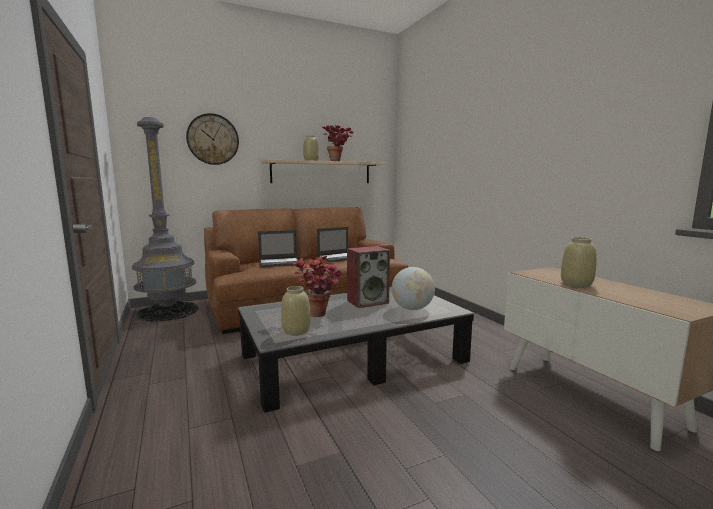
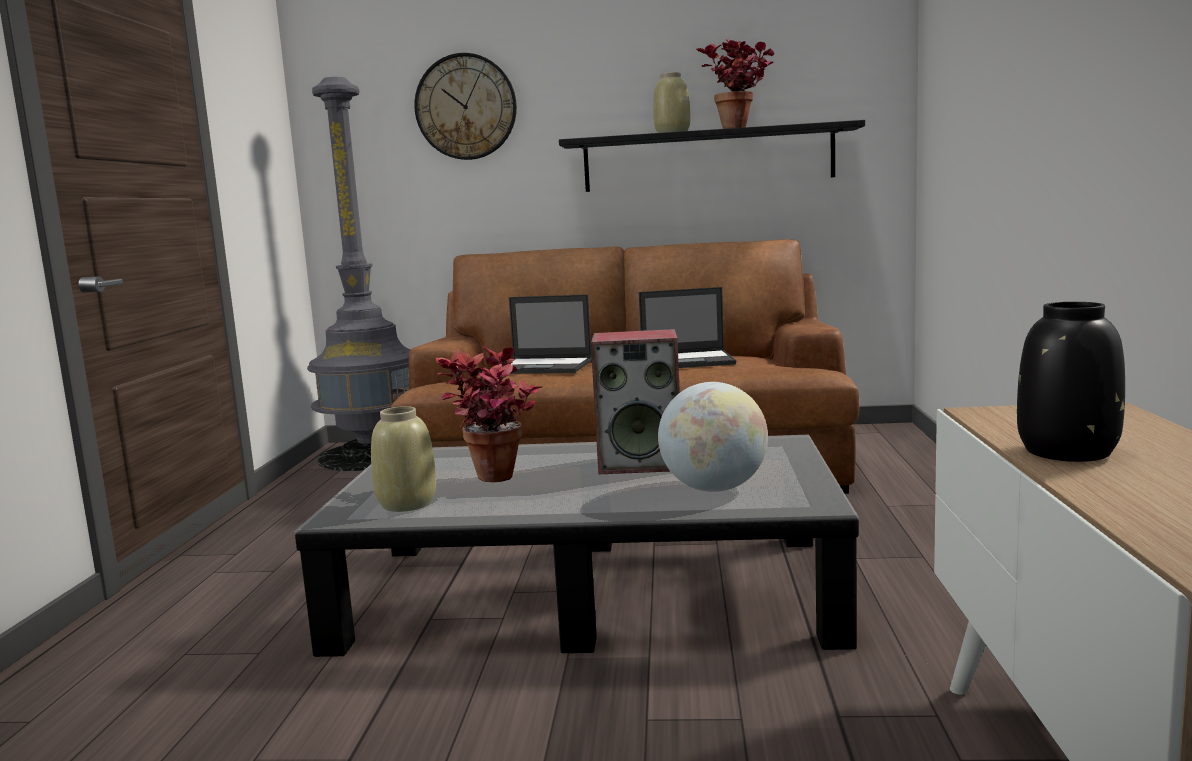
camera: 30 degrees right, 0 degrees up
(321, 172) = (708, 159): beige shelf -> black shelf
(575, 284) = (1065, 451): beige vase -> black vase

